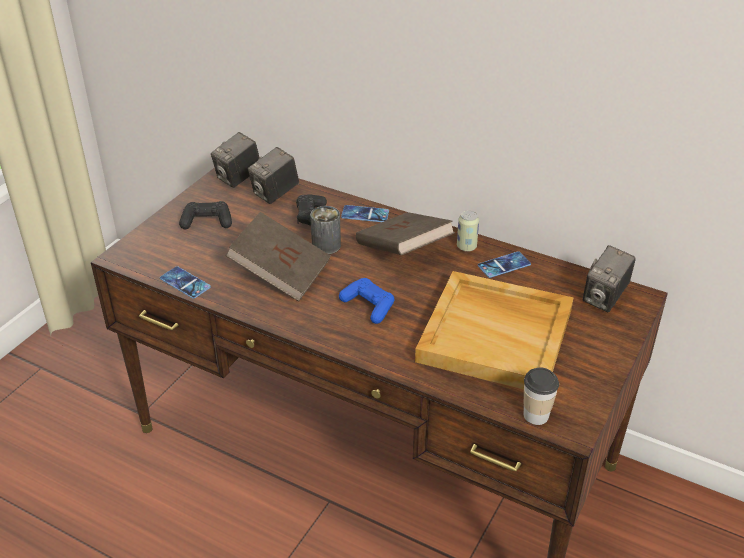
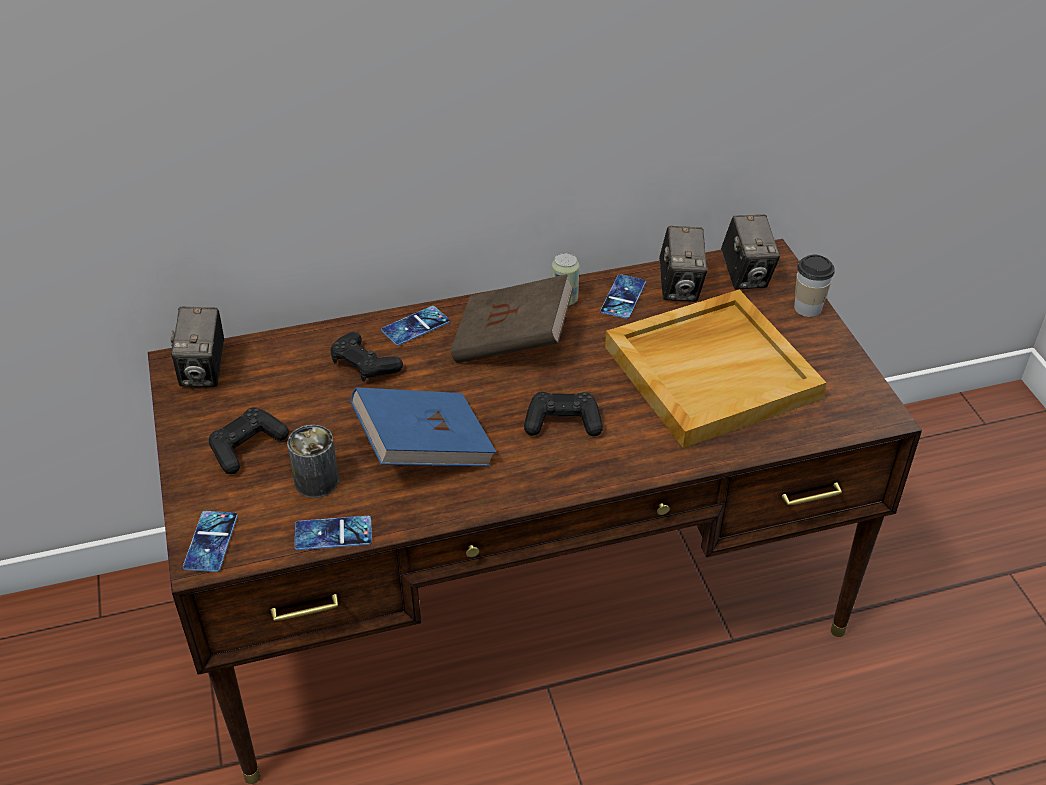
camera: 45 degrees left, 5 degrees up
(134, 251) = (211, 541): none -> phone
(275, 194) = (279, 363): camera -> camera (680, 288)
(281, 273) = (424, 449): brown book -> blue book
(326, 245) = (426, 387): can -> can (316, 481)
(368, 306) = (563, 423): blue game controller -> black game controller
(536, 415) = (840, 423): cup -> cup (807, 308)

